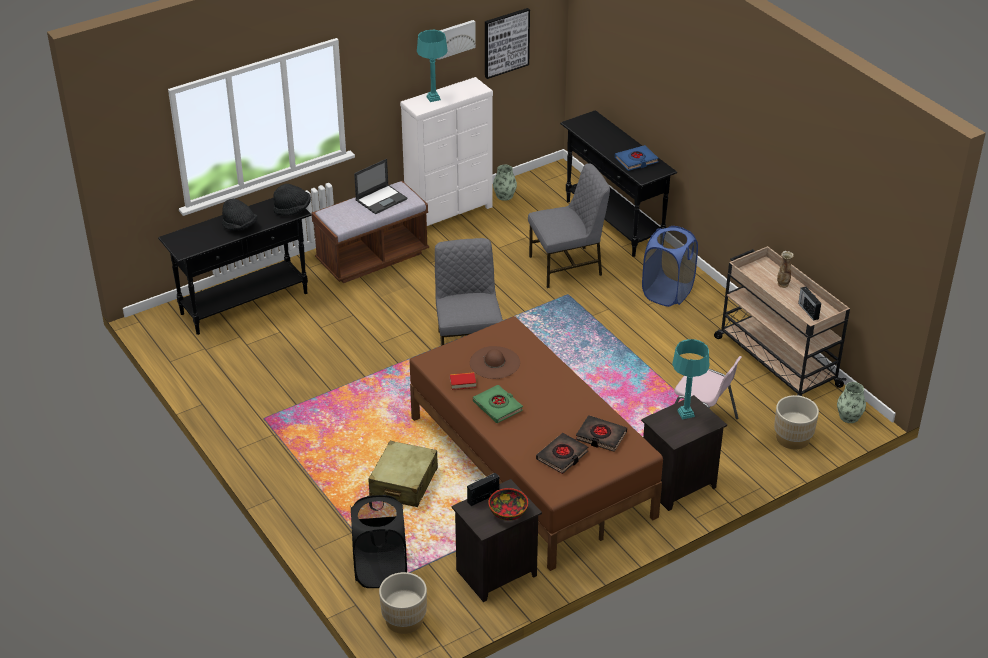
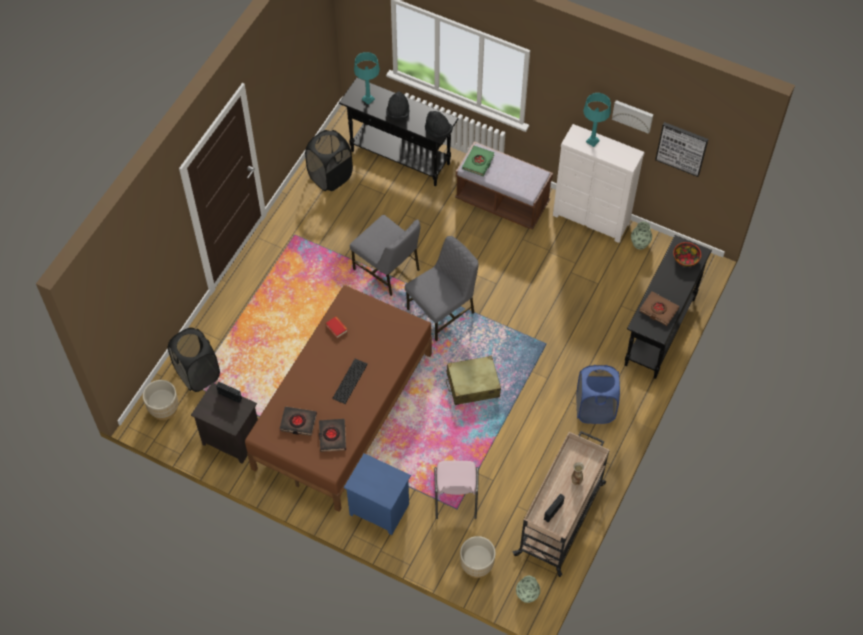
camera: 60 degrees right, 20 degrees up
(214, 362) = (330, 176): none -> black laundry basket
(381, 199) = (516, 173): laptop -> none
(403, 483) = (282, 345): beige suitcase -> beige suitcase (472, 385)
(495, 363) = (370, 336): brown hat -> none
(498, 406) = (325, 360): green book -> green book (478, 162)
(508, 512) = (224, 417): bowl -> bowl (686, 259)
(540, 397) = (350, 381): none -> keyboard
(567, 266) = (580, 327): grey chair -> grey chair (387, 269)
(636, 160) = (658, 310): blue book -> brown book
(677, 486) = (378, 510): black nightstand -> blue nightstand
(685, 413) = (386, 478): turquoise table lamp -> turquoise table lamp (368, 99)

